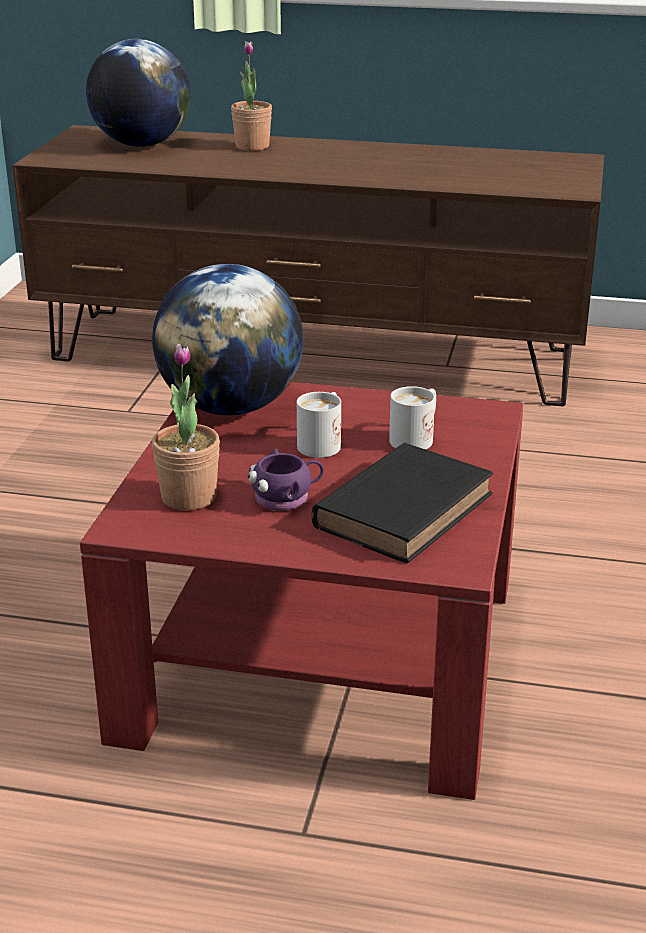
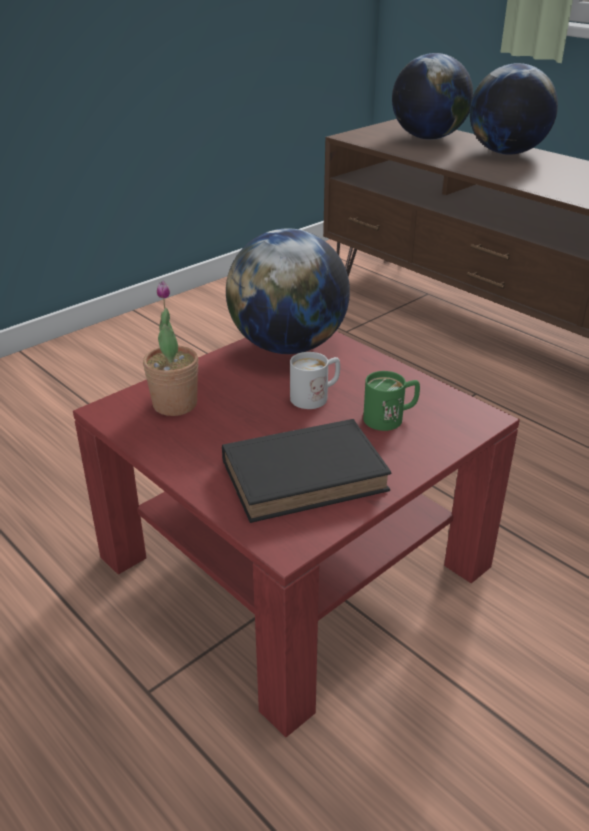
camera: 35 degrees right, 5 degrees up
(252, 146) = (506, 153): potted plant -> globe
(286, 498) = (235, 431): purple mug -> none
(416, 438) = (391, 418): white mug -> green mug

